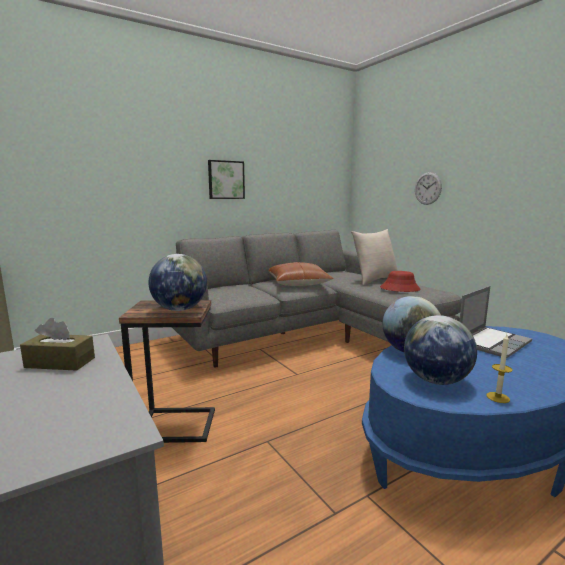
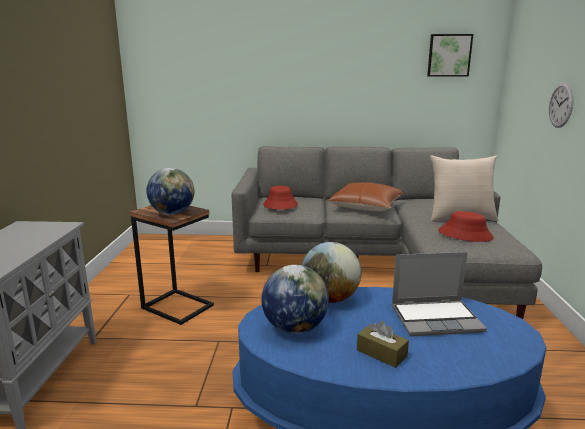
camera: 35 degrees right, 5 degrees up
(60, 362) = (31, 234): brown tissue box -> brown tissue box (381, 353)
(226, 180) = (322, 86): picture -> picture (449, 55)
(228, 293) = (280, 205): none -> red hat
(498, 397) = (314, 360): candle -> none

